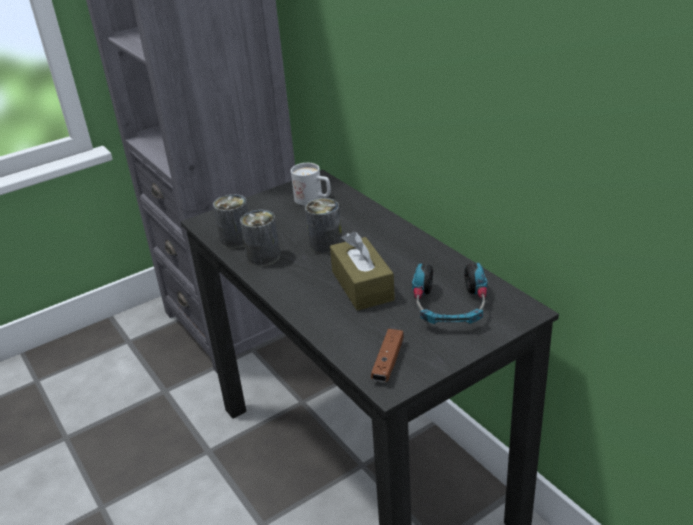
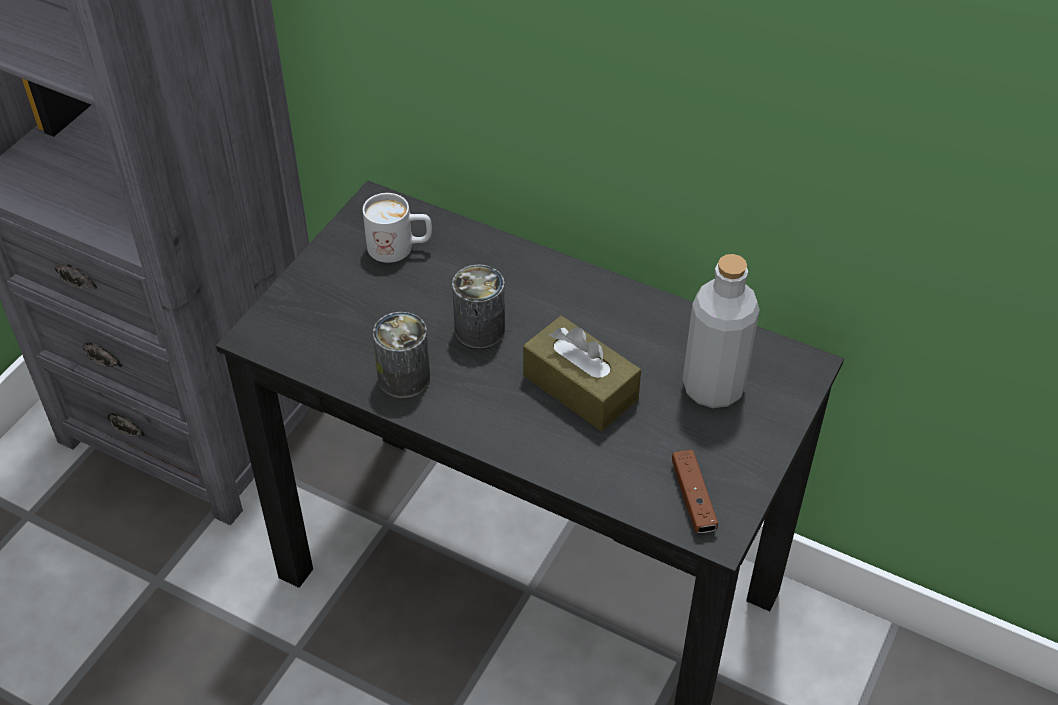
camera: 30 degrees left, 15 degrees up
(236, 240) = (337, 357): can -> none
(450, 306) = (713, 387): headphones -> grey bottle

